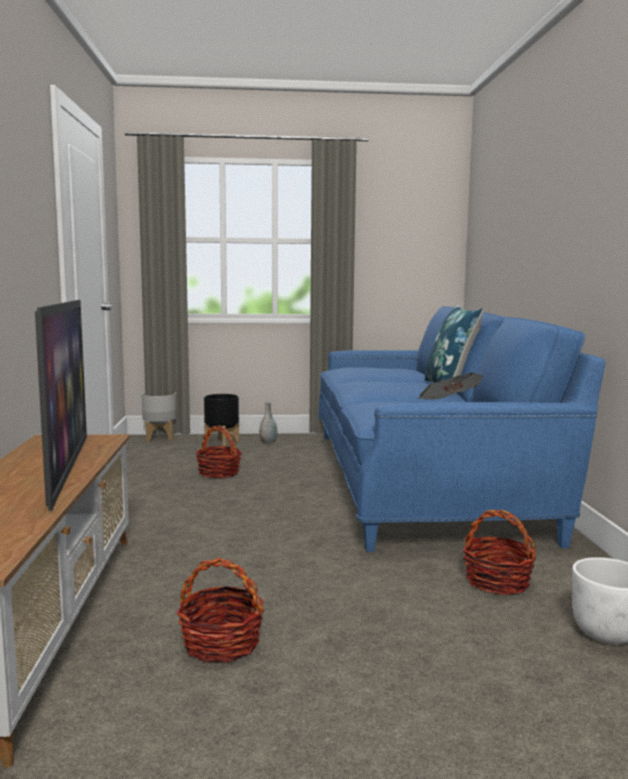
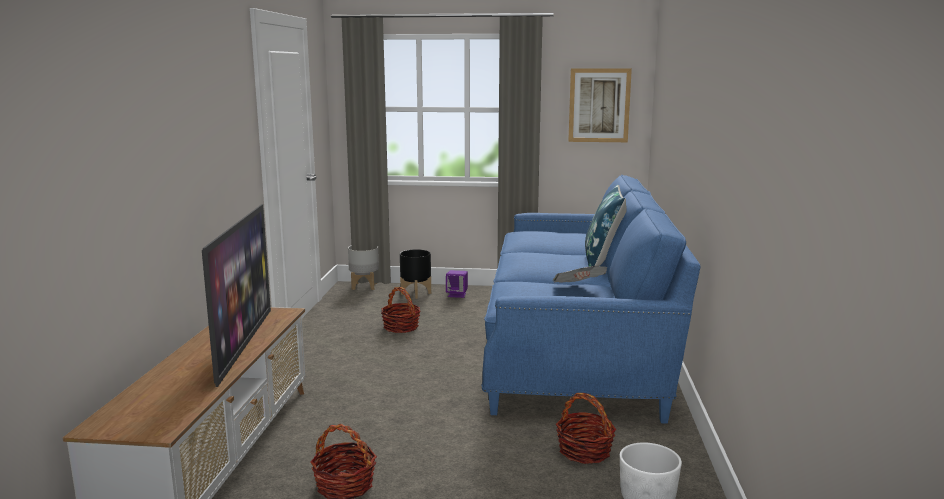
camera: 10 degrees right, 5 degrees up
(268, 442) = (457, 295): grey vase -> purple speaker
(413, 237) = (599, 105): none -> picture

